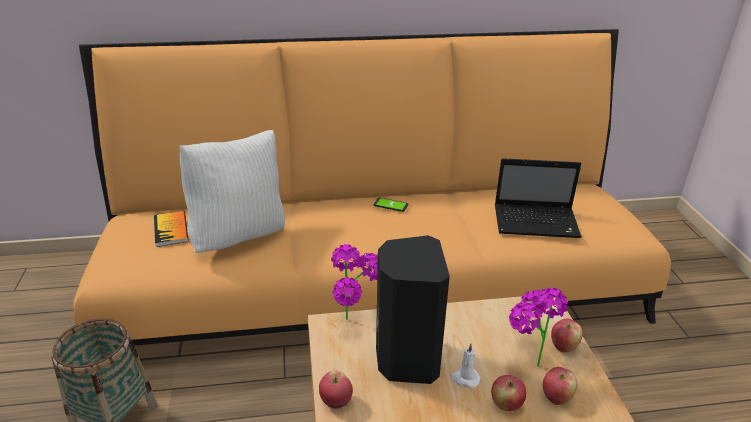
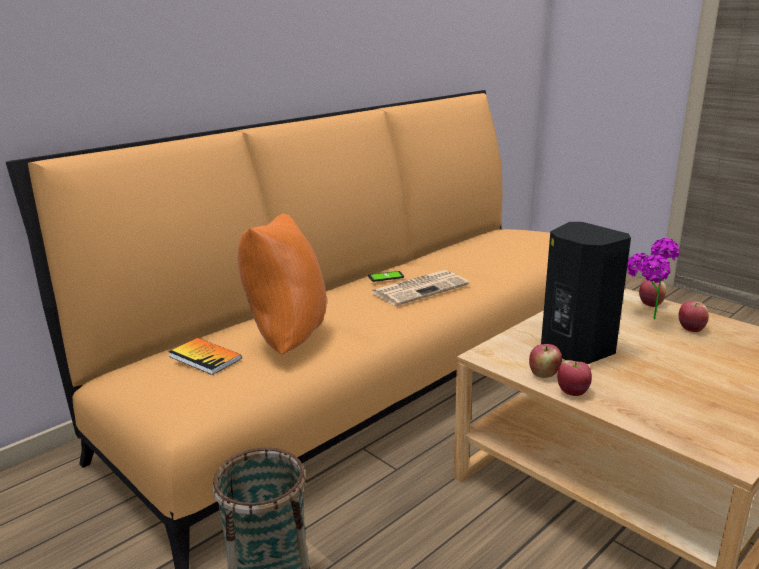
camera: 35 degrees left, 10 degrees down
(240, 236) = (286, 338): white pillow -> orange pillow
(356, 323) = (503, 346): potted plant -> none
(396, 229) = (420, 288): none -> newspaper
(464, 378) = (627, 343): white candle -> none
(506, 404) = (672, 345): apple -> apple (543, 374)
(537, 222) = (513, 252): laptop -> none

